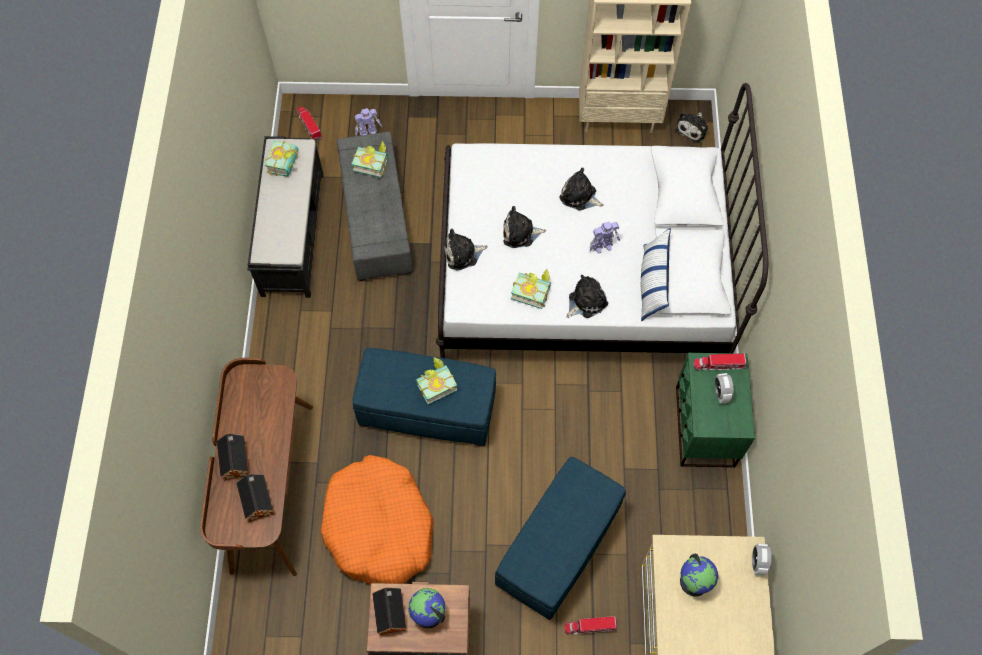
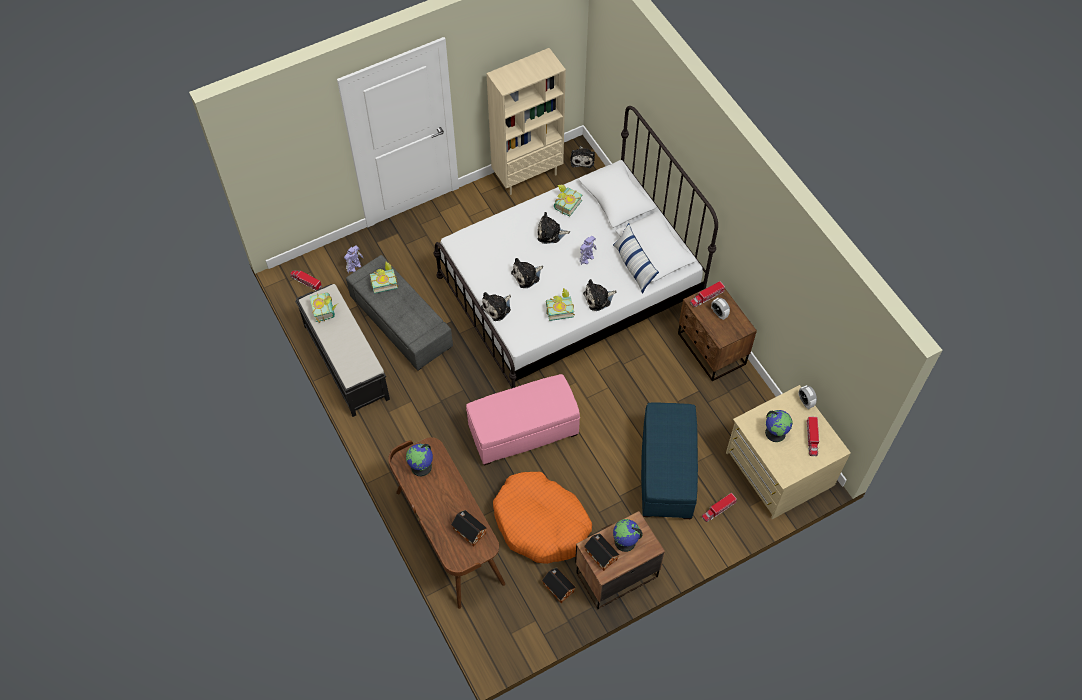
camera: 30 degrees left, 5 degrees down
(236, 459) = (436, 513): toy house -> toy house (558, 587)
(256, 396) = (421, 467): none -> globe
(427, 410) = (523, 432): blue ottoman -> pink ottoman
(435, 384) = (530, 403): book -> book (565, 204)
(585, 301) = (599, 298): plush toy -> plush toy turned 135 degrees counterclockwise
(703, 427) = (711, 349): green nightstand -> brown nightstand
(736, 615) = (812, 438): none -> toy truck

